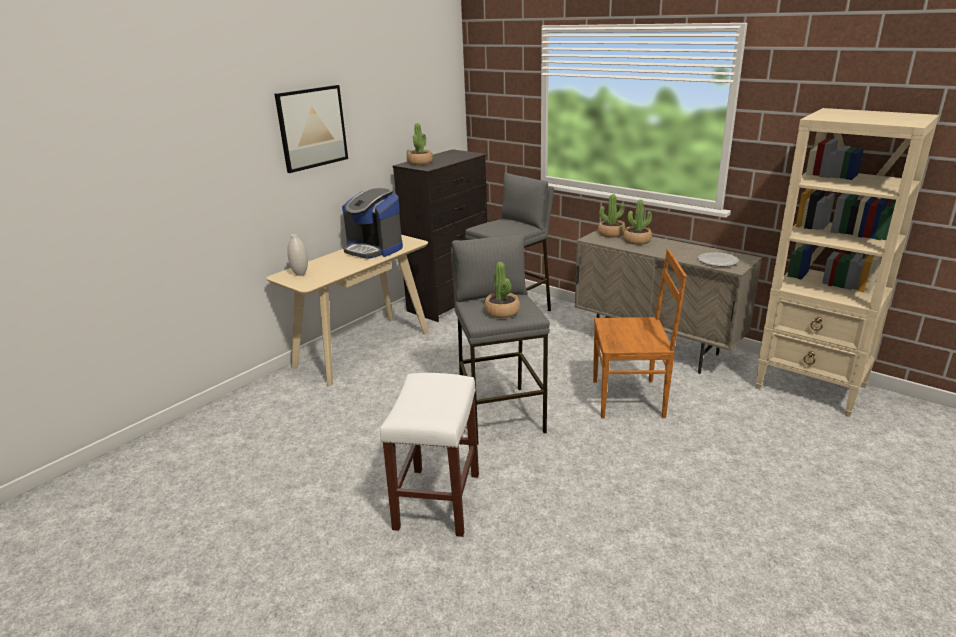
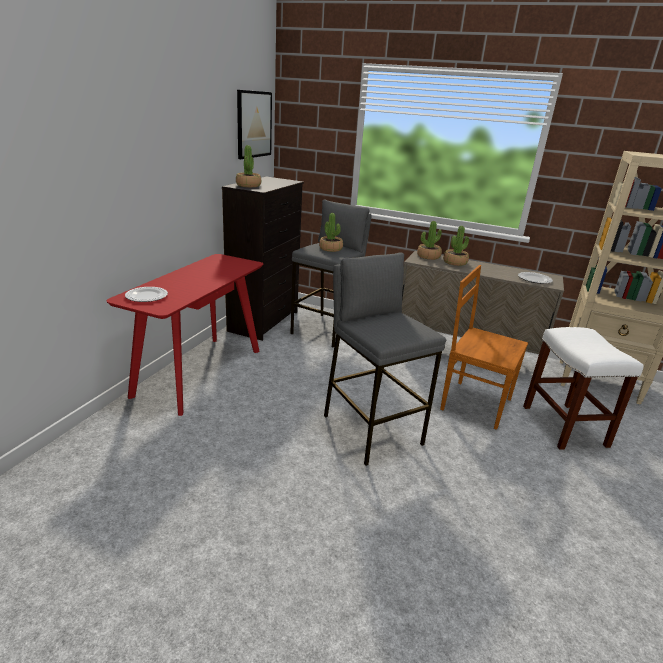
camera: 20 degrees left, 0 degrees up
(300, 274) = (146, 296): white vase -> plate
(312, 128) = (152, 136): picture -> picture (254, 124)
(363, 349) = (199, 372): beige console table -> red console table
(374, 249) = (212, 269): coffee machine -> none
(437, 499) = (361, 535): white stool -> white stool (563, 425)
(502, 312) = (399, 330): potted plant -> potted plant (330, 249)
(630, 398) = (474, 403): brown chair -> brown chair turned 135 degrees counterclockwise

